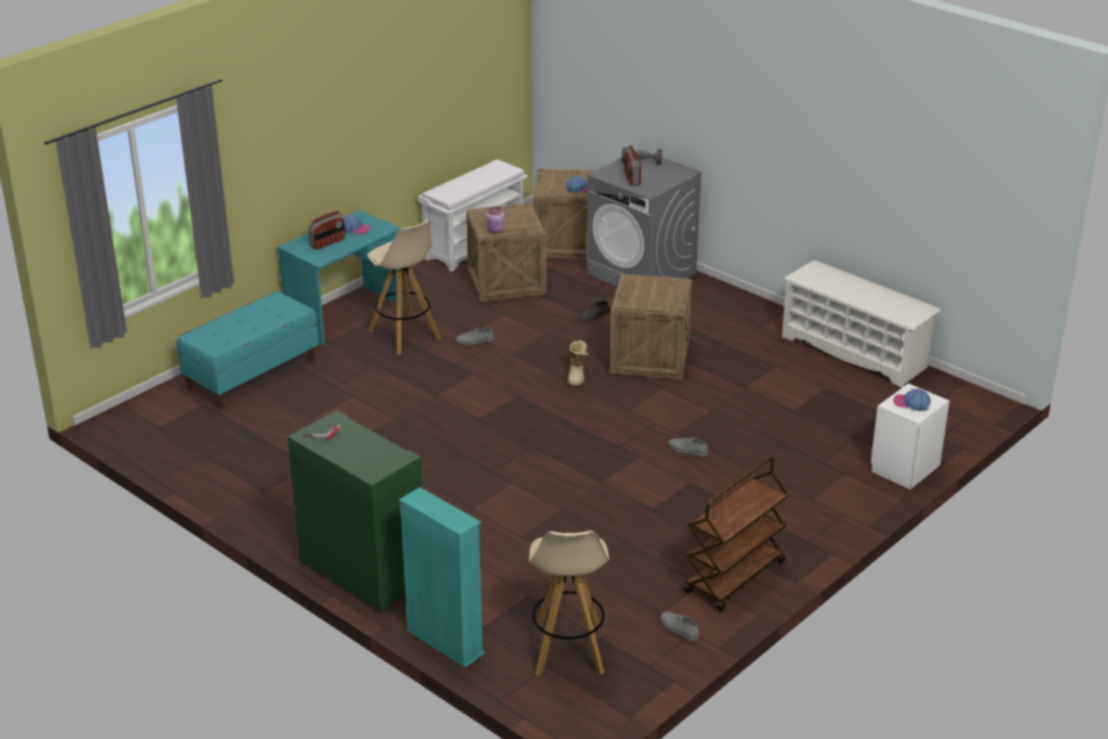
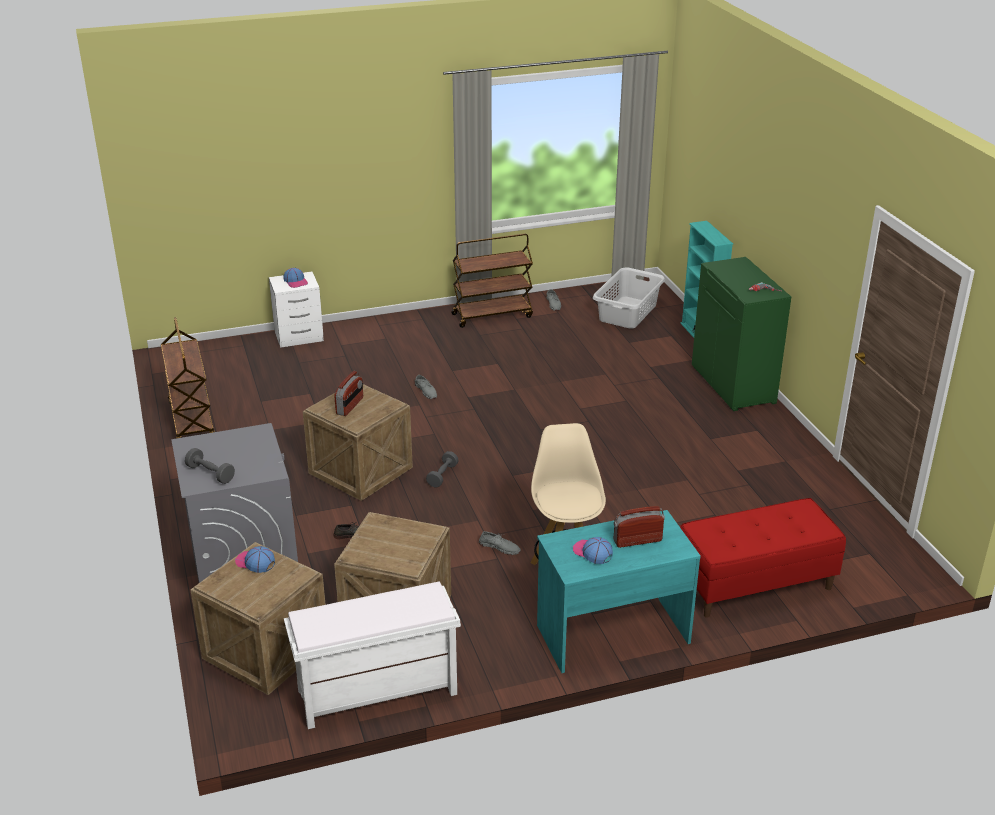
camera: 150 degrees left, 0 degrees up
(252, 375) = (755, 585): turquoise bench -> red bench
(495, 231) = (420, 529): pink jar -> none
(568, 650) = (628, 312): beige stool -> grey laundry basket
(577, 376) = (442, 476): boot -> grey dumbbell
(631, 178) = (253, 455): radio -> radio (350, 406)
(855, 352) = (191, 420): white shoe rack -> brown cart

